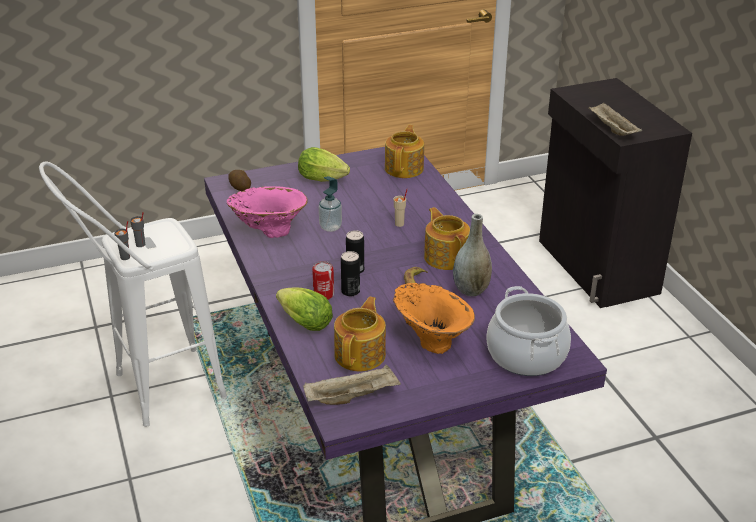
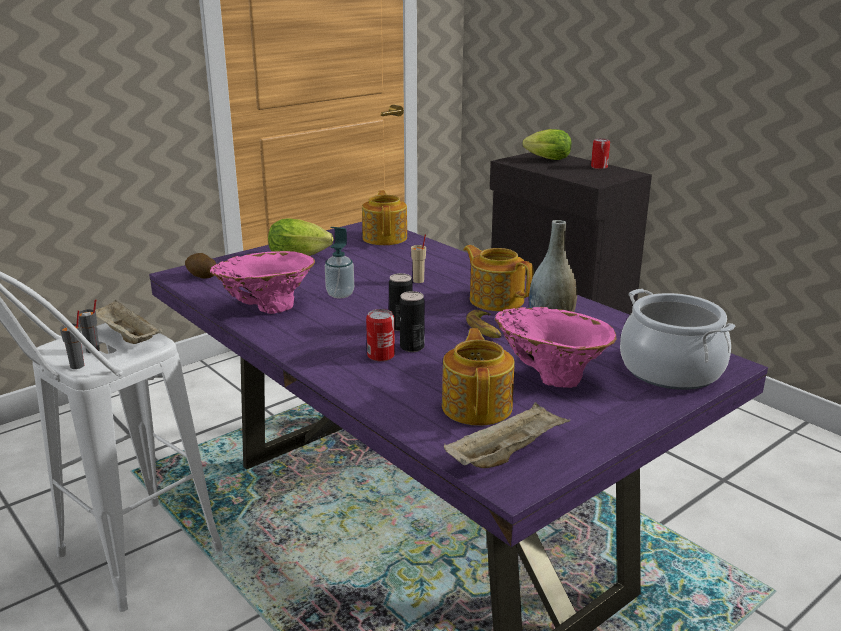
camera: 20 degrees left, 10 degrees down
(302, 322) = (375, 387): lettuce -> lettuce (545, 159)
(431, 340) = (551, 376): orange vase -> pink vase
(612, 129) = (577, 179): beige tray -> beige tray (126, 336)
(648, 114) = (599, 167): none -> can

